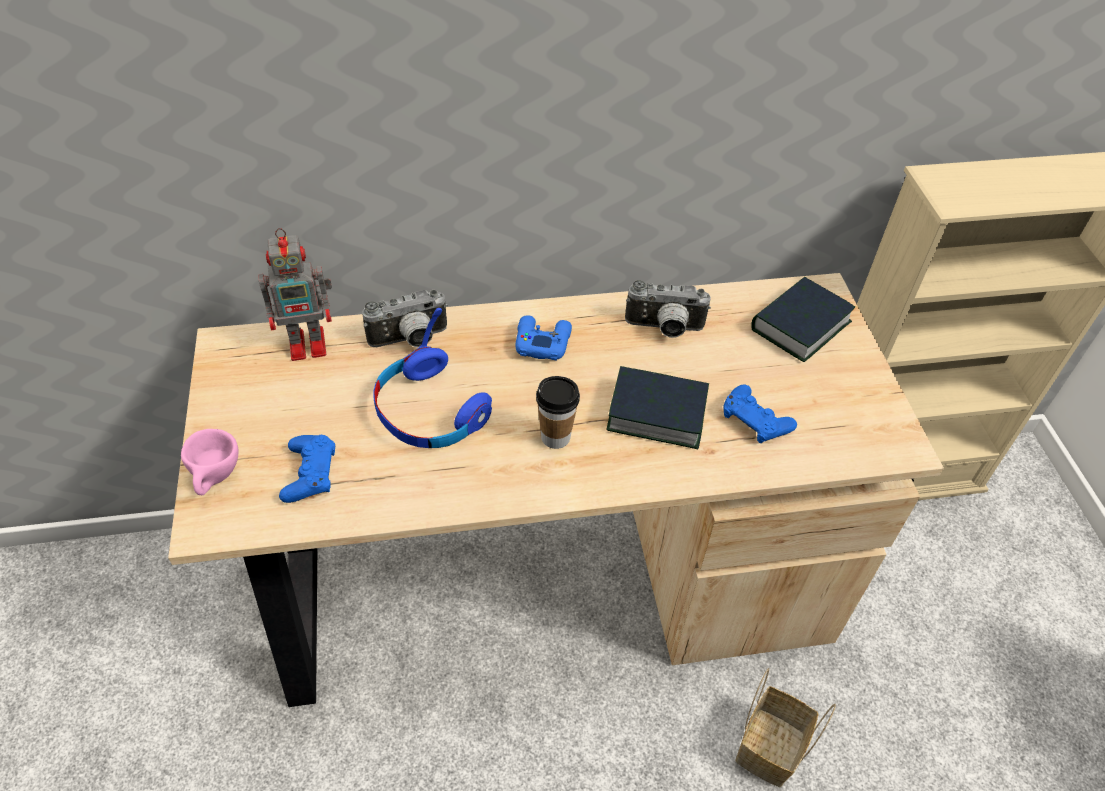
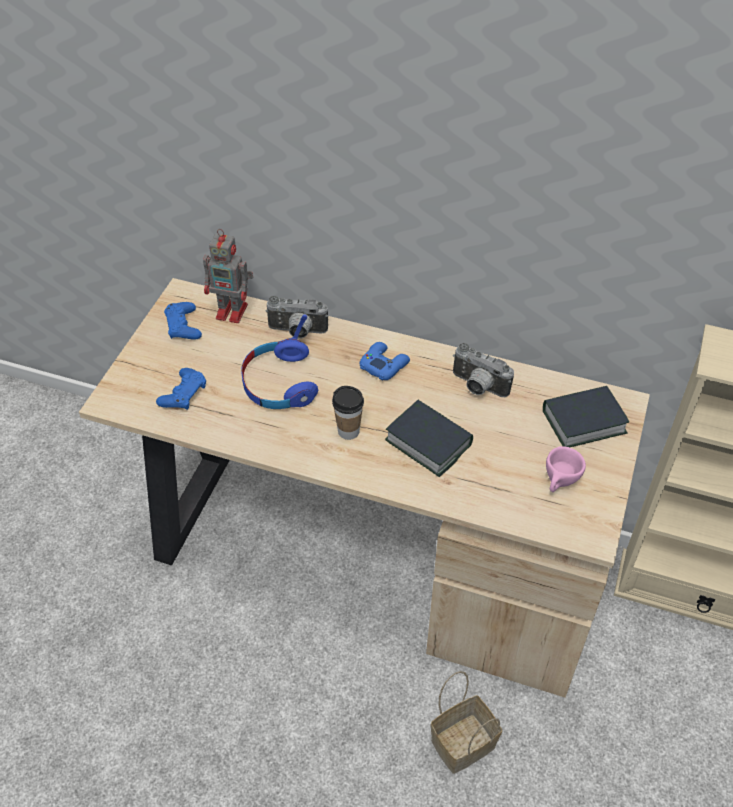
camera: 30 degrees right, 0 degrees up
(216, 480) = (129, 377): pink cup -> pink cup (559, 484)
(755, 420) = (496, 474): blue game controller -> blue game controller (183, 326)

